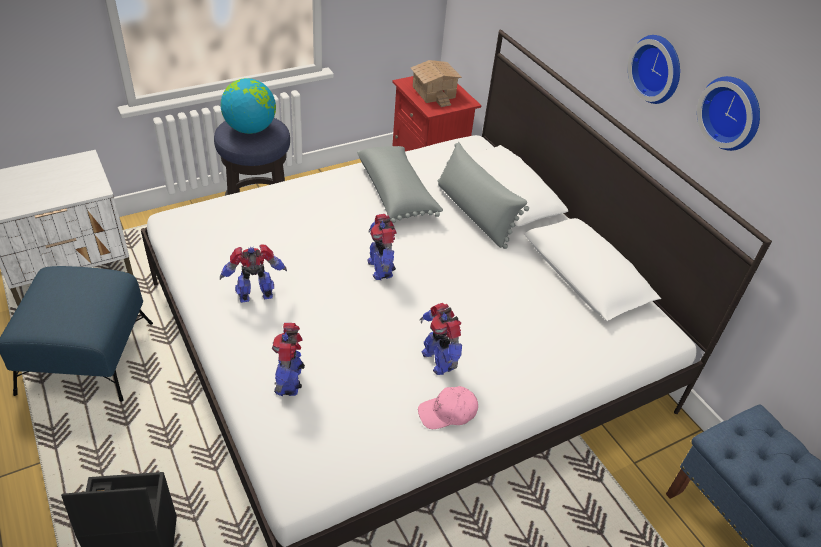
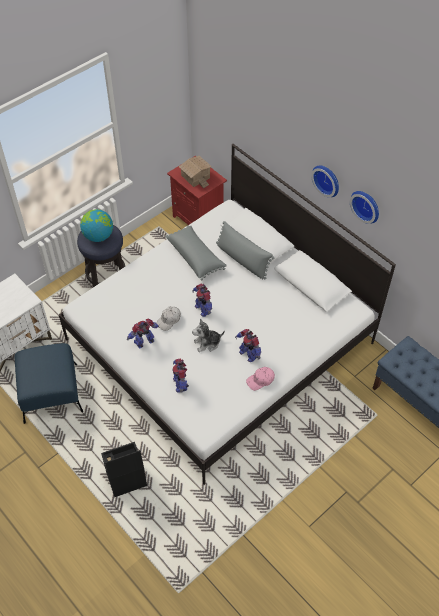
camera: 10 degrees left, 10 degrees up
(313, 271) = (169, 320): none -> white cap
(368, 324) = (207, 343): none -> plush toy

